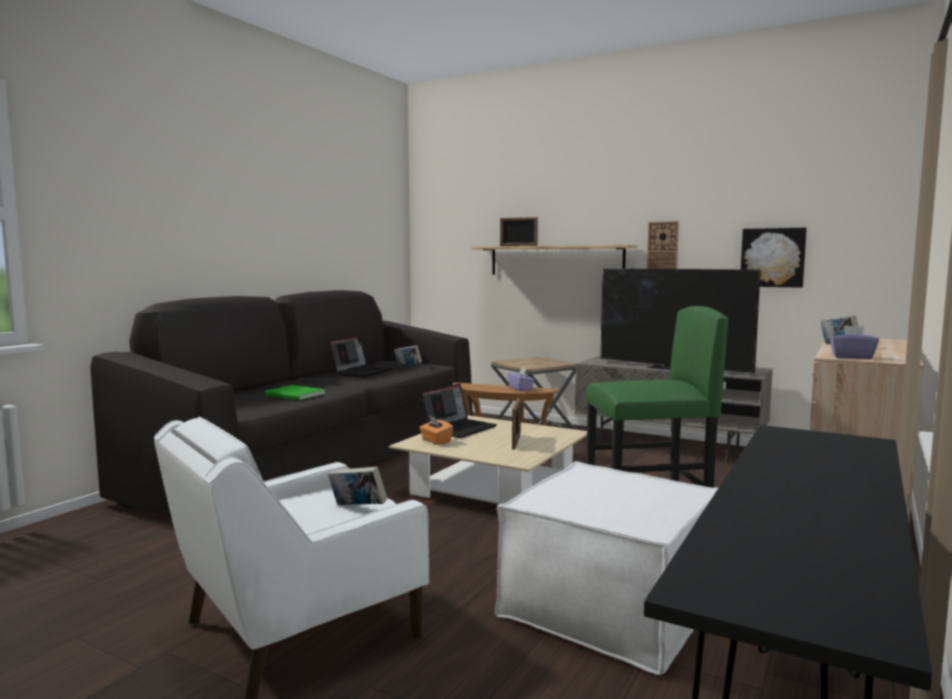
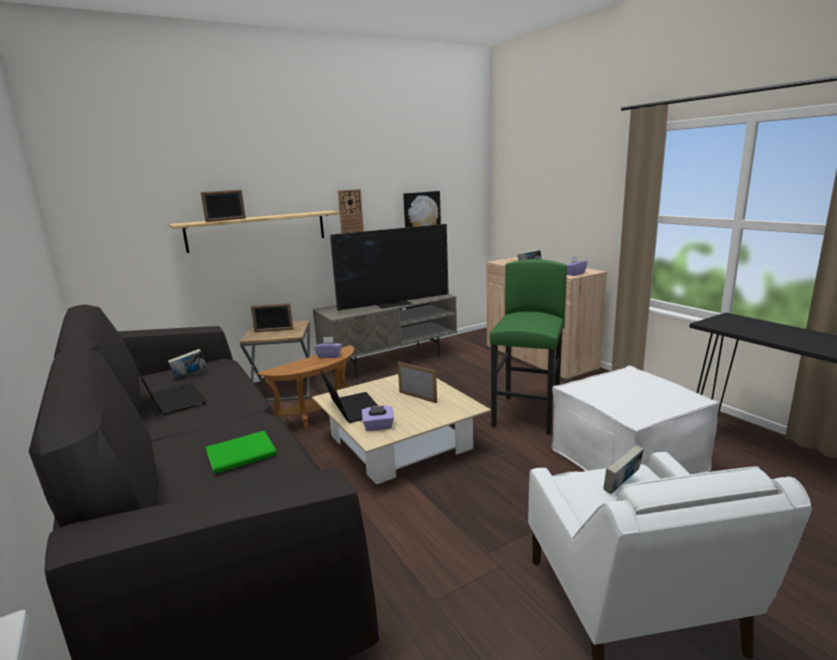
camera: 60 degrees left, 10 degrees up
(435, 441) = (378, 426): orange tissue box -> purple tissue box
(530, 362) = (273, 330): none -> picture frame

